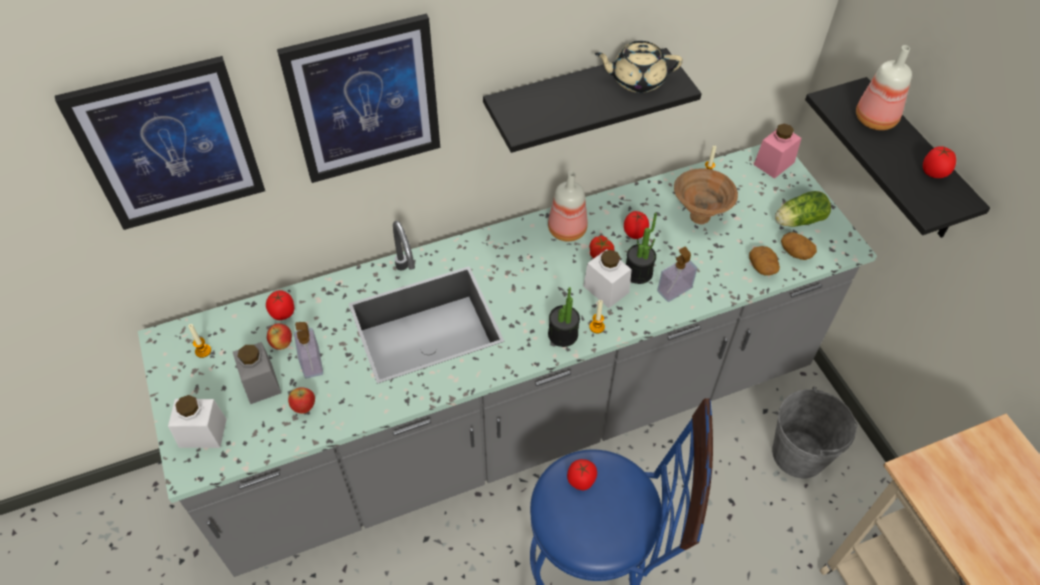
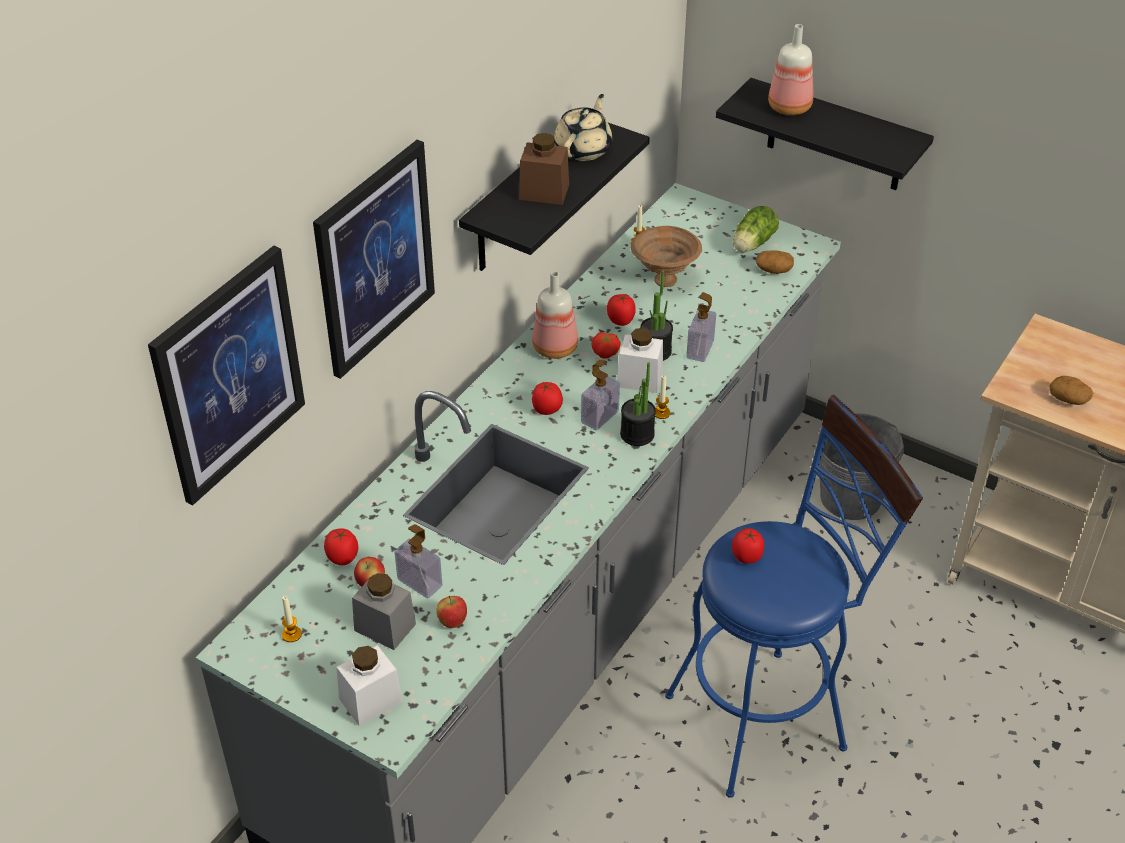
camera: 35 degrees left, 10 degrees down
(549, 304) = (600, 417): none -> soap dispenser
(568, 103) = (544, 192): none -> brown jar
(636, 80) = (584, 149): beige teapot -> beige teapot turned 150 degrees clockwise
(762, 267) = (757, 295): potato -> potato (1068, 399)
(774, 163) = (688, 206): pink jar -> none
(933, 173) = (871, 129): tomato -> tomato (547, 410)

